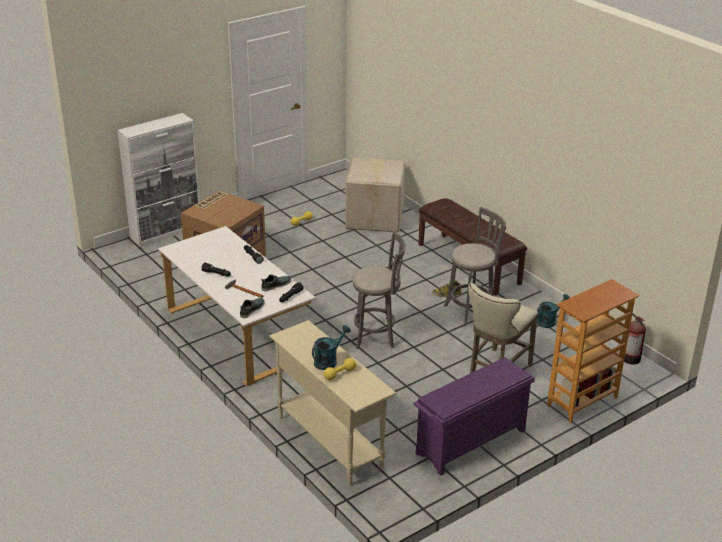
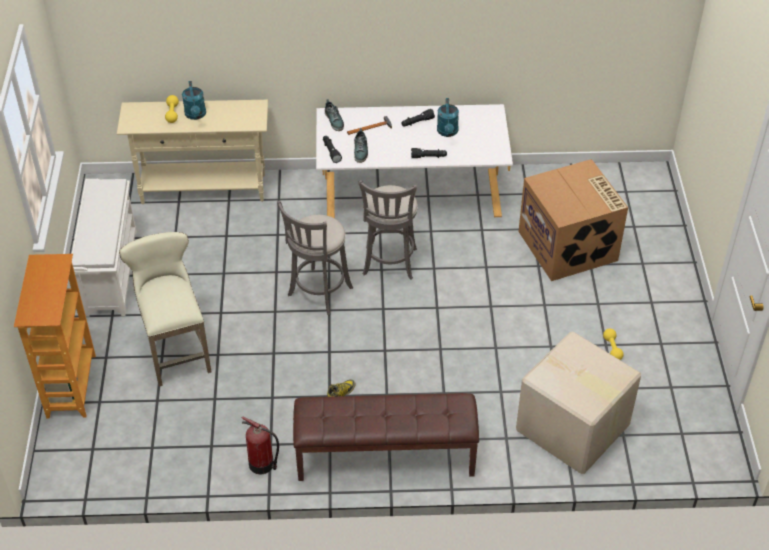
camera: 125 degrees right, 15 degrees up
(166, 232) = (667, 223): white cabinet -> none
(470, 443) = (110, 272): purple shoe rack -> white shoe rack
(471, 310) = (291, 397): grey stool -> grey stool (389, 264)
(549, 321) = (209, 454): turquoise watering can -> turquoise watering can (448, 132)
(630, 358) = (83, 479): fire extinguisher -> fire extinguisher (263, 464)

